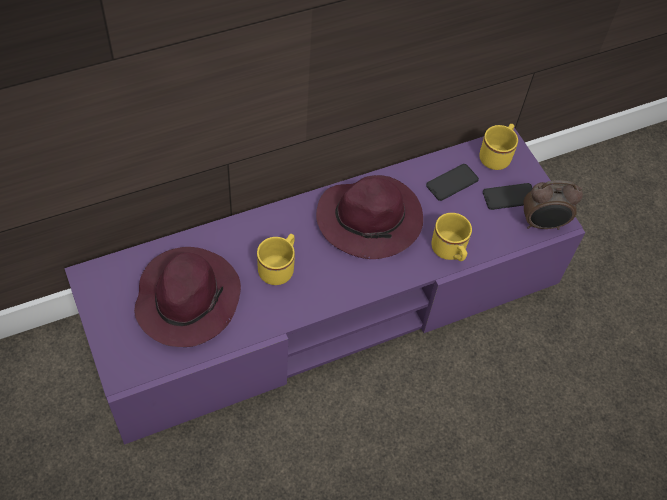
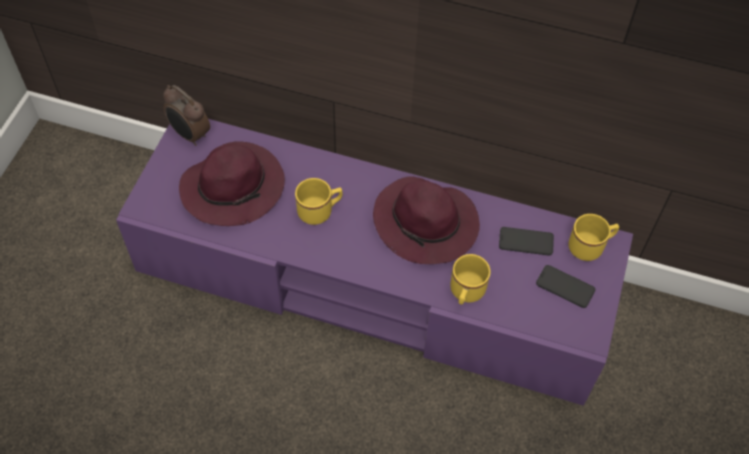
camera: 45 degrees right, 0 degrees up
(543, 224) = (572, 329): alarm clock -> alarm clock (190, 135)

